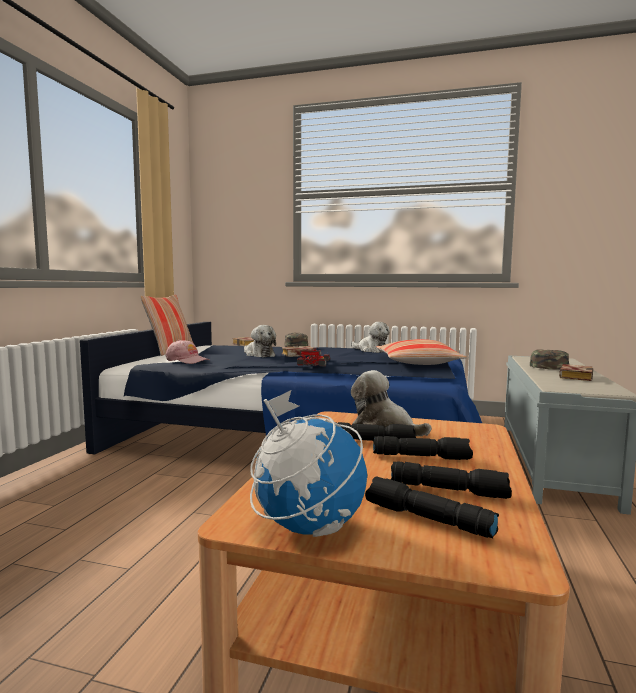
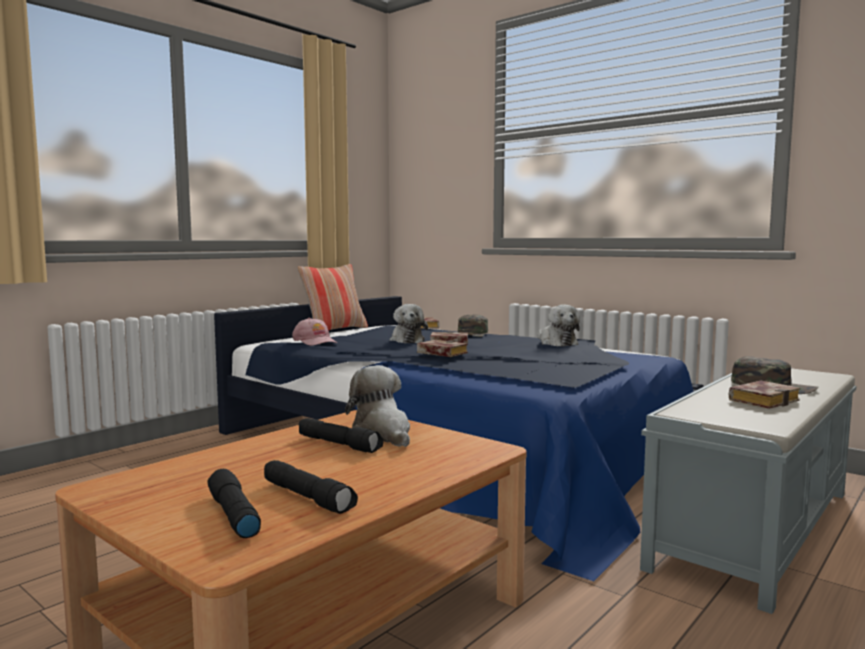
camera: 25 degrees right, 0 degrees up
(308, 528) = (132, 501): globe -> none
(315, 362) = (439, 353): toy car -> book
(418, 363) = (577, 364): pillow -> none
(422, 457) = (354, 465): black flashlight -> none

